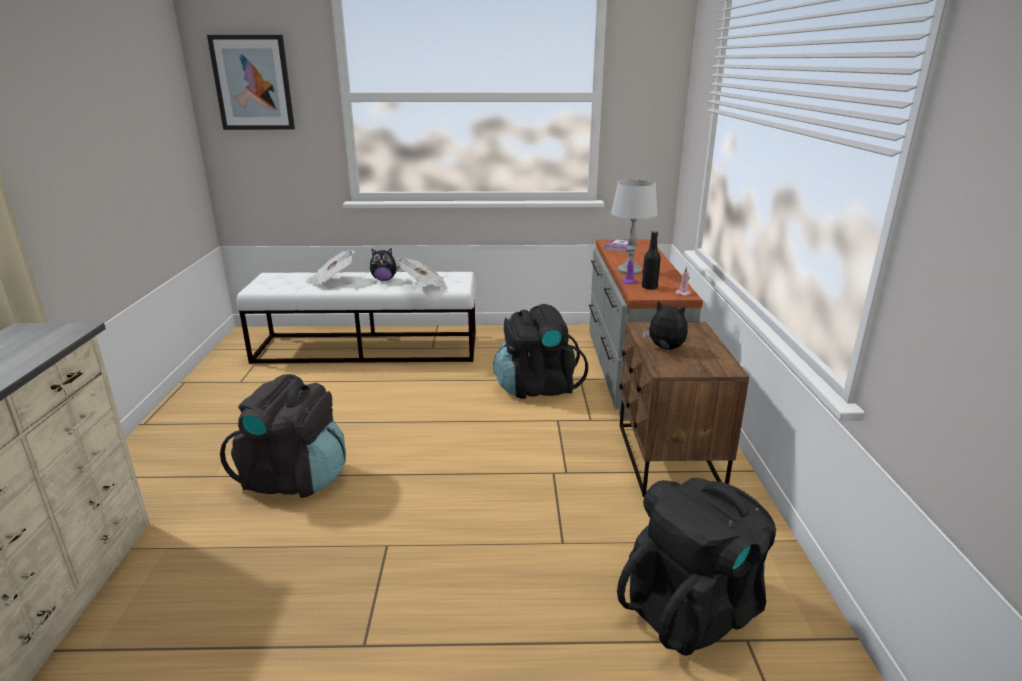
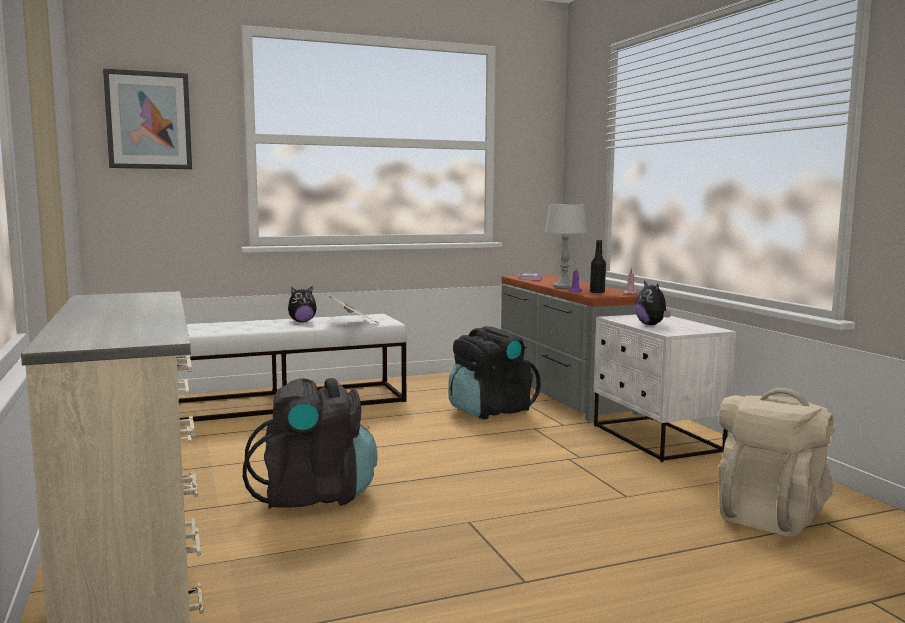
camera: 20 degrees left, 15 degrees down
(331, 281) = (244, 325): newspaper -> none
(665, 349) = (651, 325): plush toy -> plush toy turned 120 degrees counterclockwise
(667, 459) = (655, 439): brown nightstand -> white nightstand
(693, 608) = (770, 513): black backpack -> beige backpack

